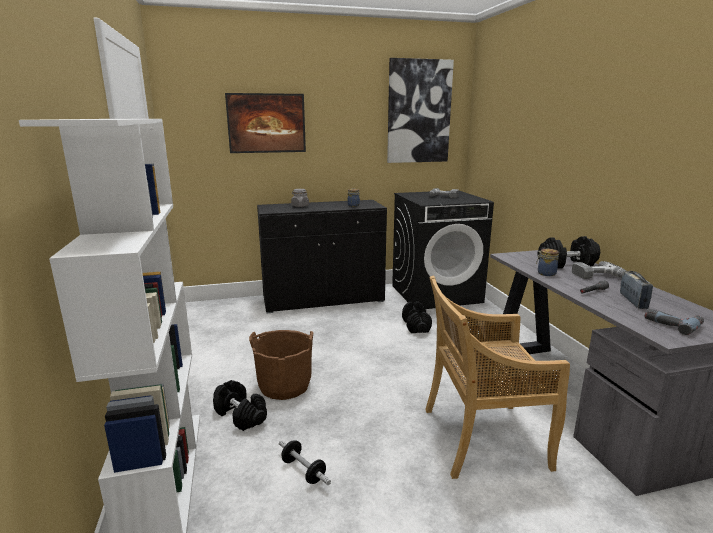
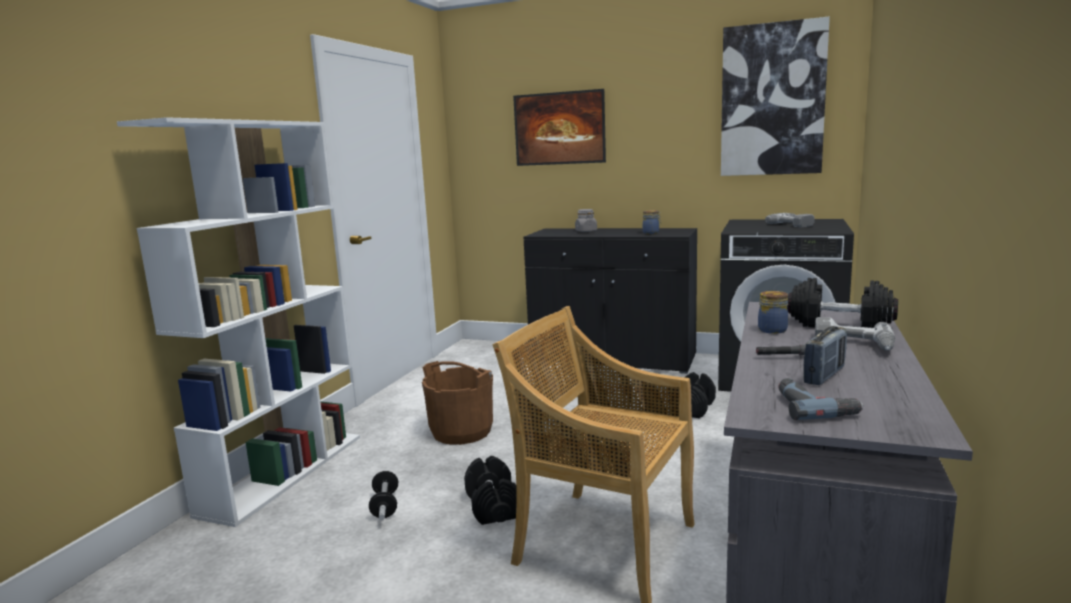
camera: 35 degrees right, 5 degrees down
(241, 415) = (392, 446): black dumbbell -> black dumbbell (493, 506)

